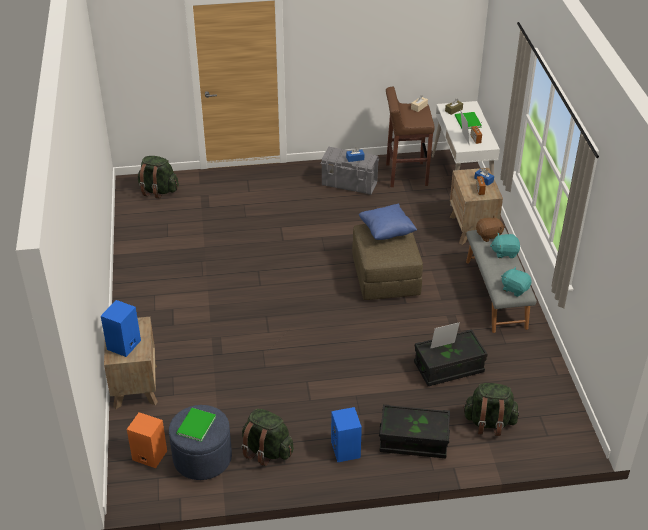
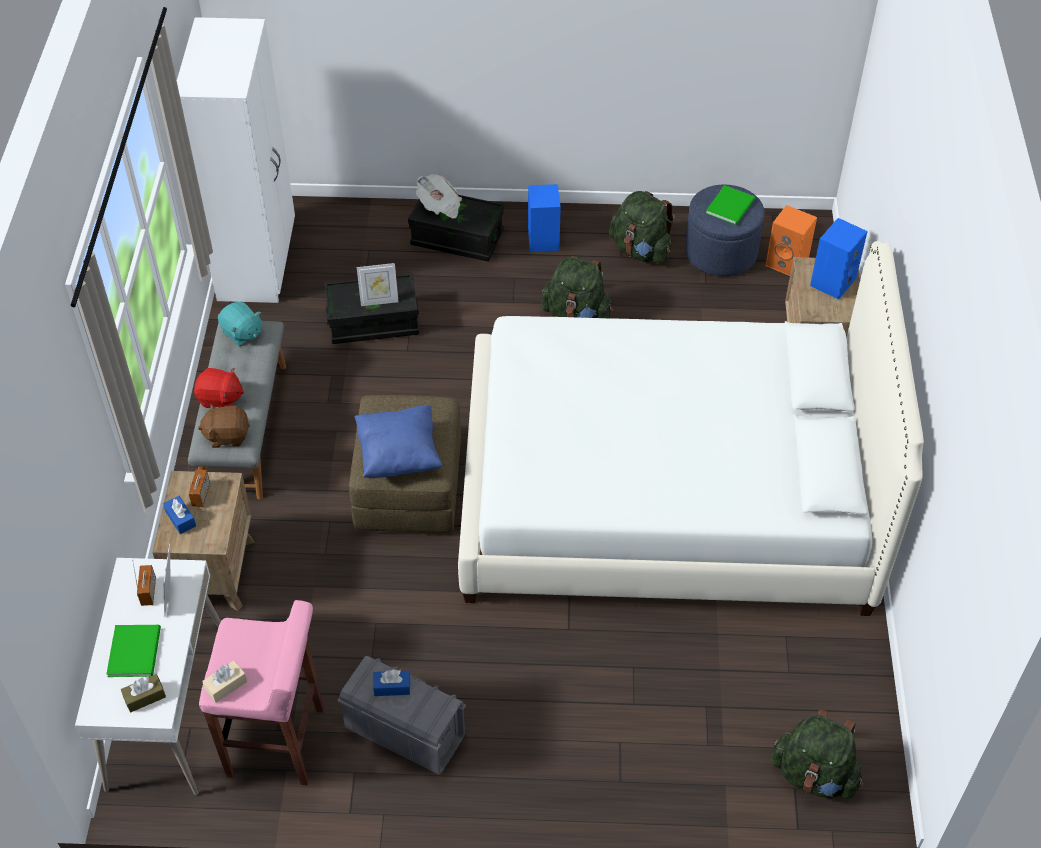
camera: 170 degrees left, 10 degrees up
(234, 290) = (666, 495): none -> white bed
(405, 175) = (278, 743): brown stool -> pink stool
(430, 427) = (439, 206): none -> newspaper
(489, 422) = (354, 247): green backpack -> green backpack (576, 316)
(504, 252) = (220, 399): turquoise plush toy -> red plush toy
(554, 402) = (258, 260): none -> white wardrobe

